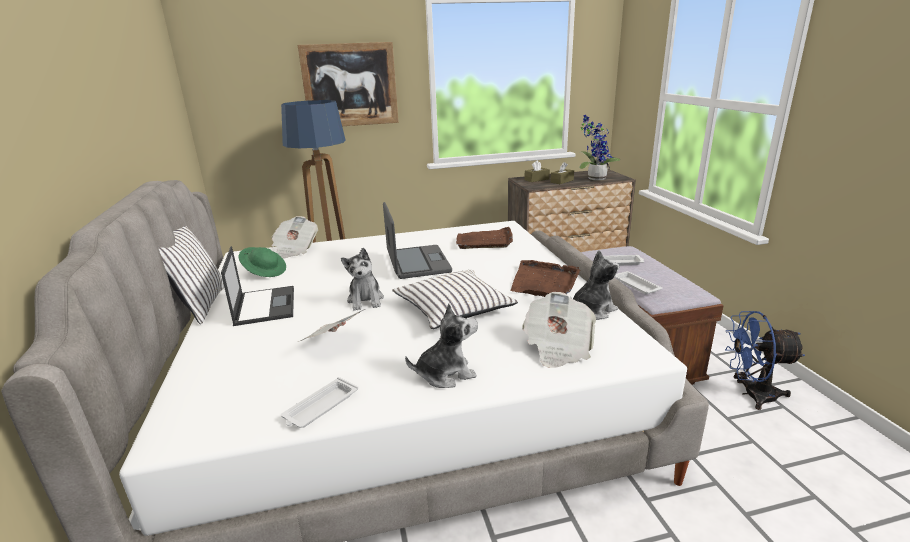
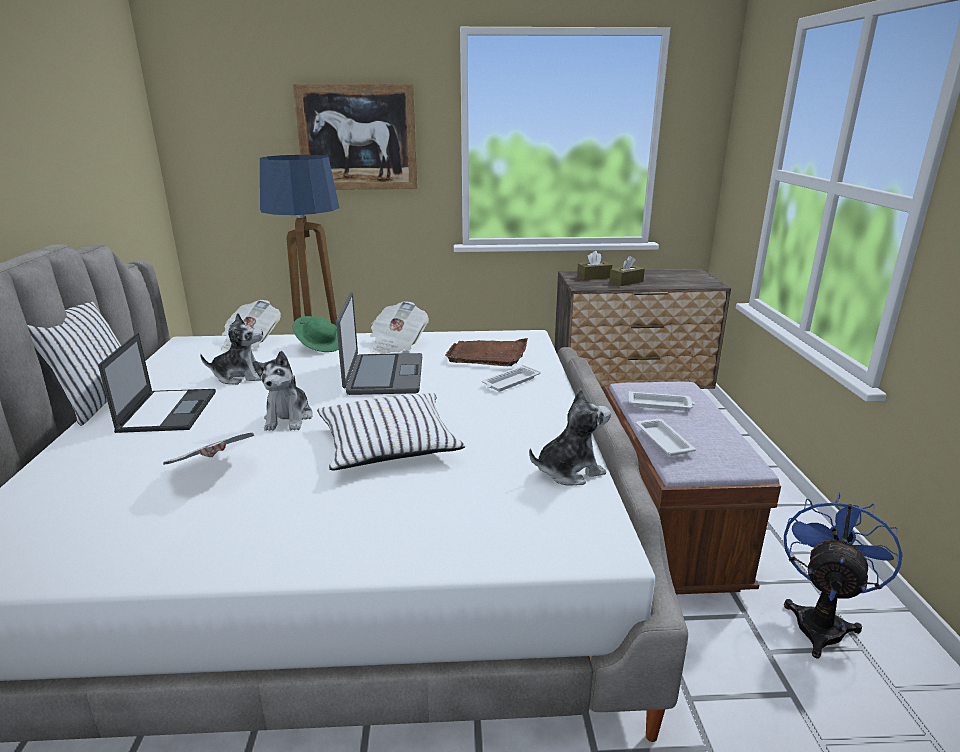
camera: 10 degrees right, 0 degrees up
(265, 272) = (198, 367): green hat -> green hat (320, 346)
(320, 407) = (138, 557): white tray -> white tray (510, 382)
(445, 374) = (318, 535): plush toy -> plush toy (240, 376)
(544, 282) = (530, 421): brown tray -> none
(557, 347) = (488, 518): newspaper -> newspaper (397, 344)
(594, 178) = (673, 281): potted plant -> none
(751, 394) = (820, 621): blue fan -> blue fan turned 105 degrees clockwise

